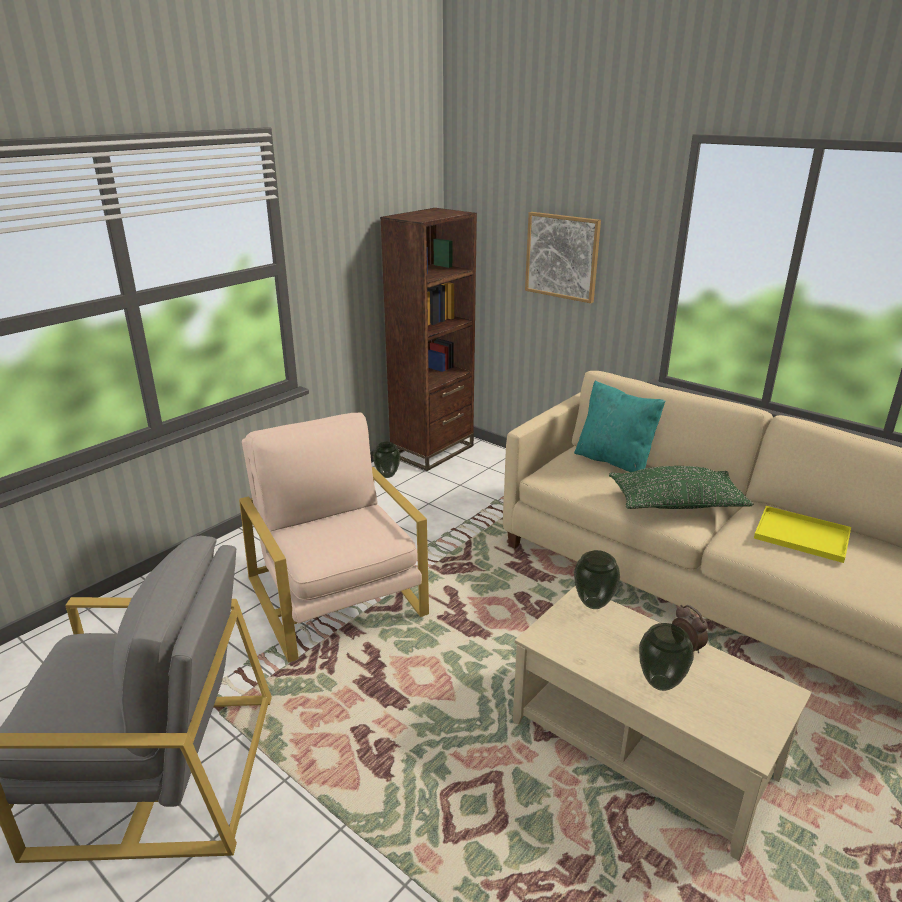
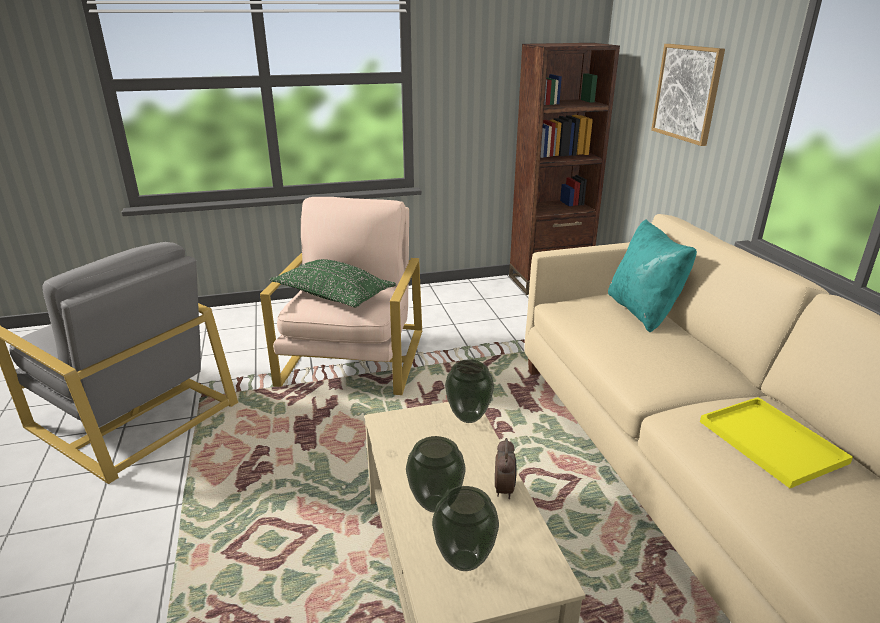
camera: 35 degrees right, 0 degrees up
(387, 475) = (490, 289): vase -> vase (465, 560)
(676, 503) = (655, 363): green pillow -> green pillow (333, 295)

